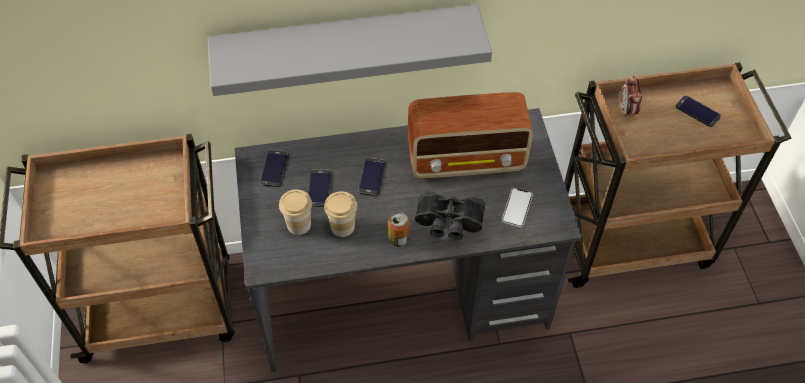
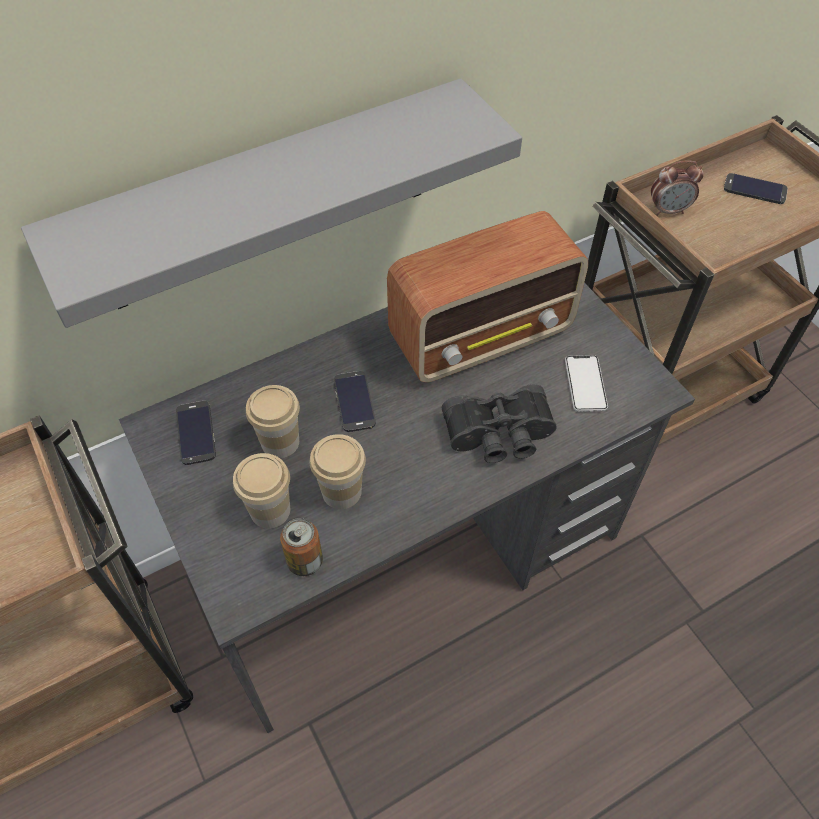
camera: 20 degrees left, 0 degrees up
(319, 188) = (280, 442): phone -> cup
(398, 239) = (437, 484): can -> can (305, 561)
(627, 110) = (668, 210): alarm clock -> alarm clock turned 75 degrees counterclockwise

